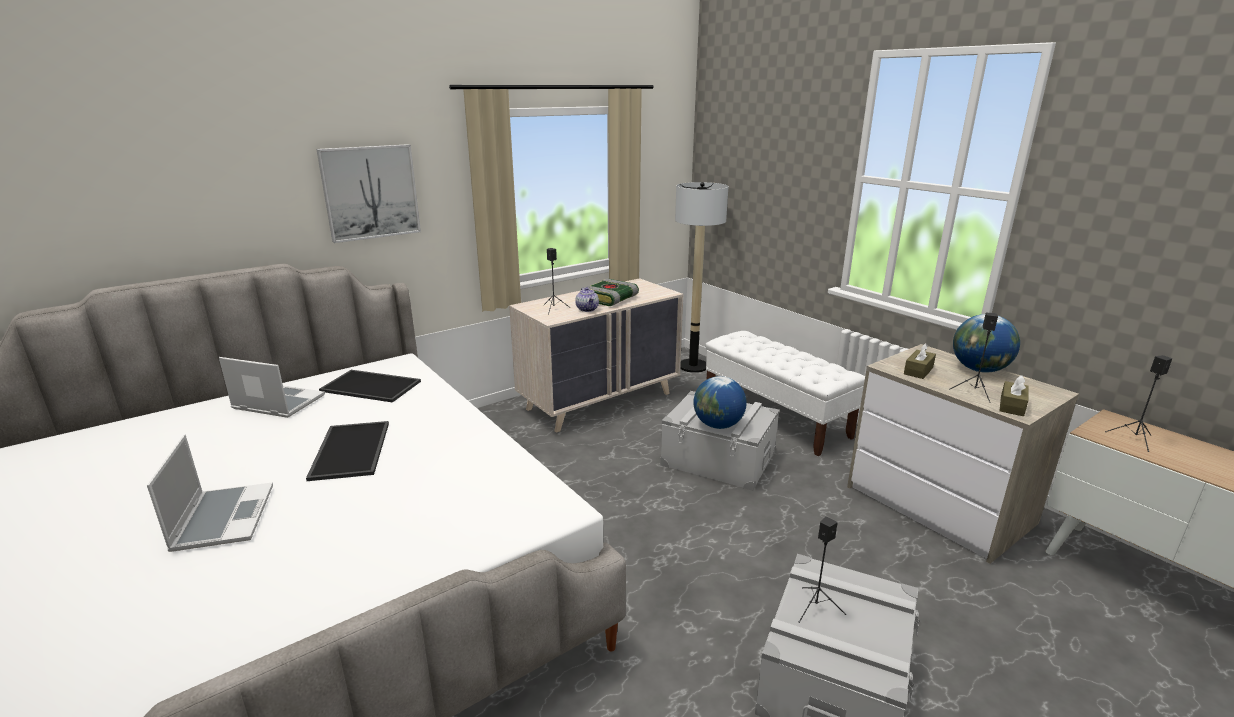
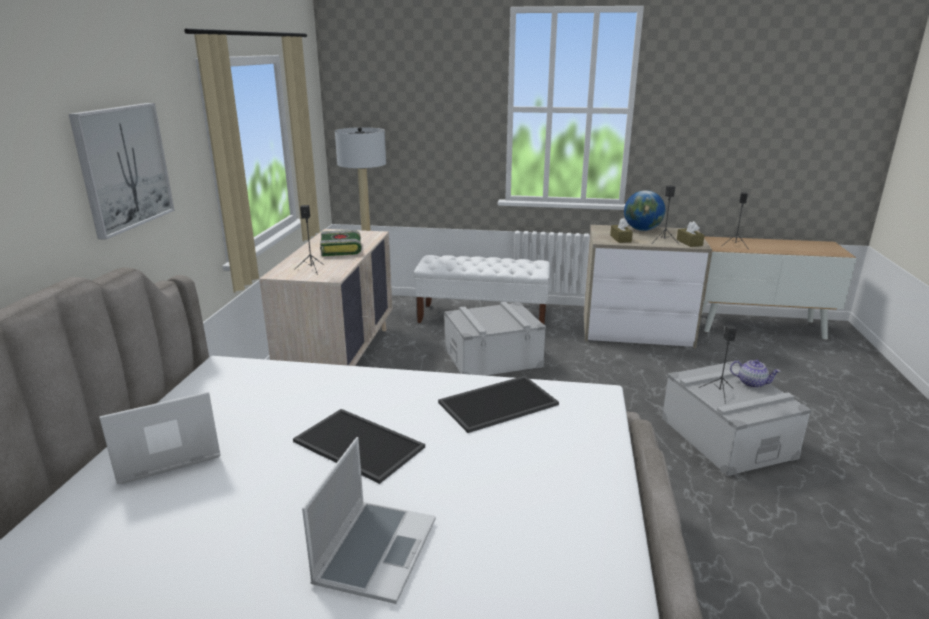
camera: 45 degrees left, 0 degrees up
(223, 518) = (375, 550): laptop -> laptop turned 75 degrees clockwise
(372, 386) = (243, 394): tray -> tray (498, 402)
(587, 309) = (342, 261): teapot -> teapot (752, 383)
(718, 425) = (504, 325): globe -> none

